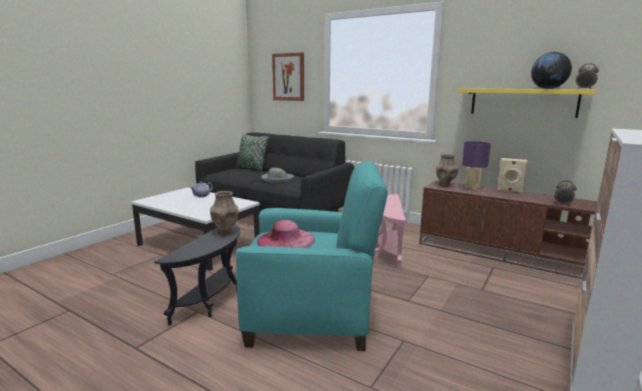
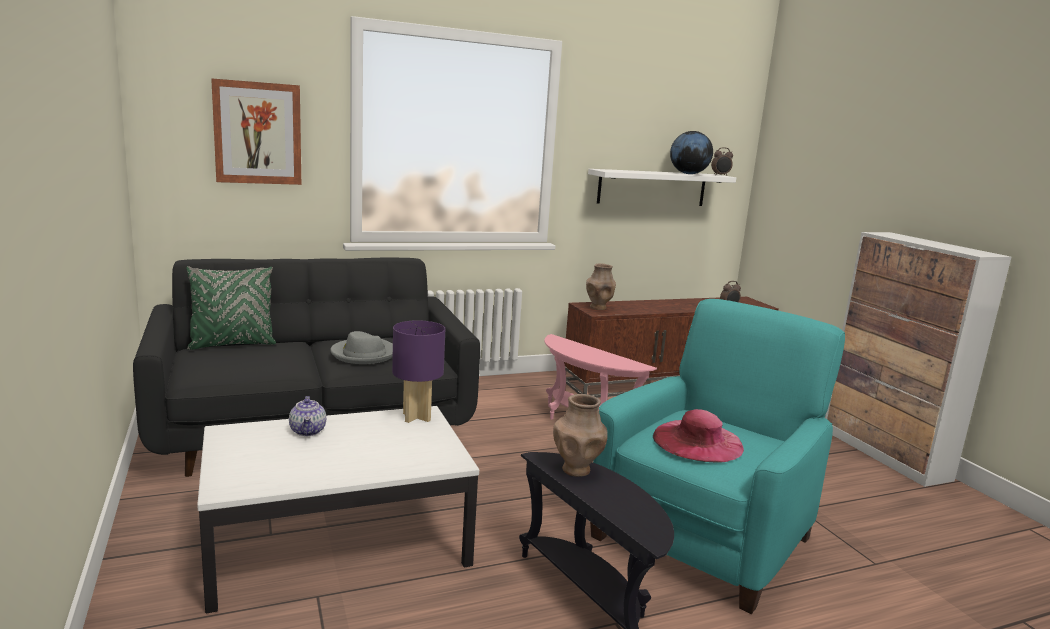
camera: 55 degrees left, 0 degrees up
(472, 188) = (627, 305): purple table lamp -> purple table lamp (417, 417)
(509, 191) = (660, 301): beige speaker -> none
(523, 102) = (652, 188): yellow shelf -> white shelf

